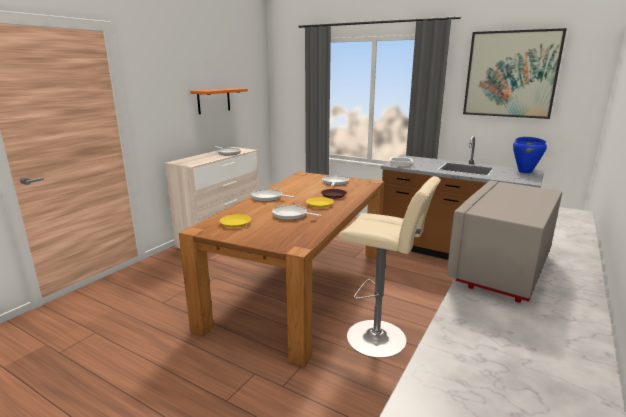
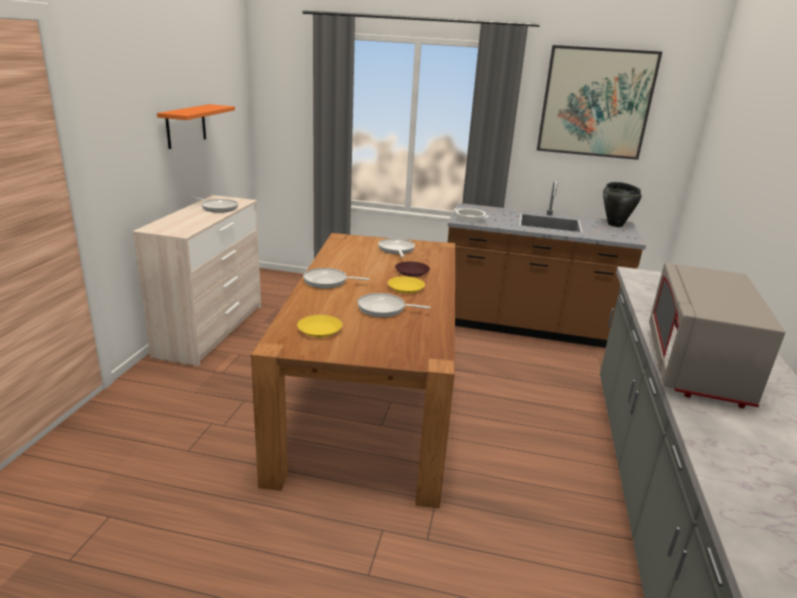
camera: 20 degrees left, 5 degrees up
(381, 339) = (507, 454): beige stool -> none
(525, 171) = (615, 224): blue cooking pot -> black cooking pot

